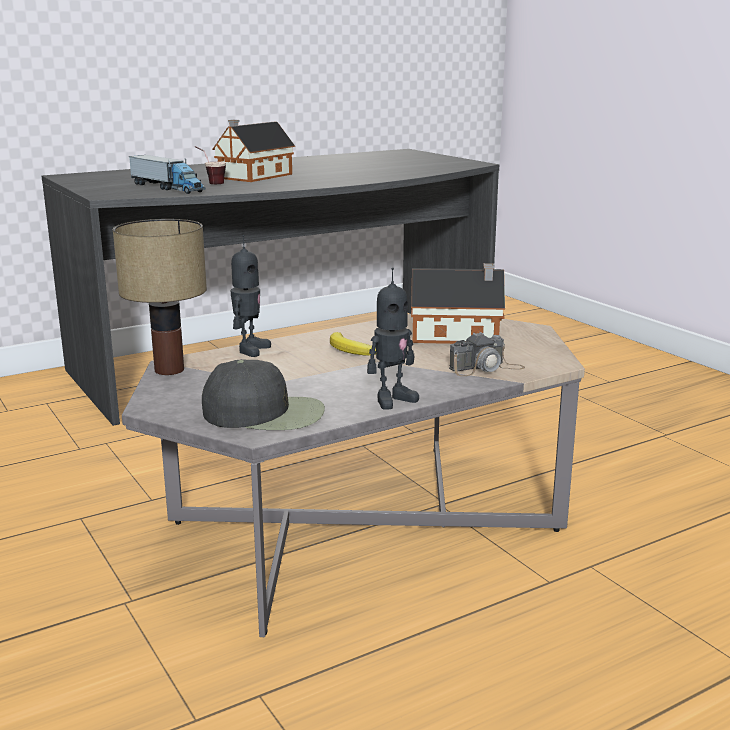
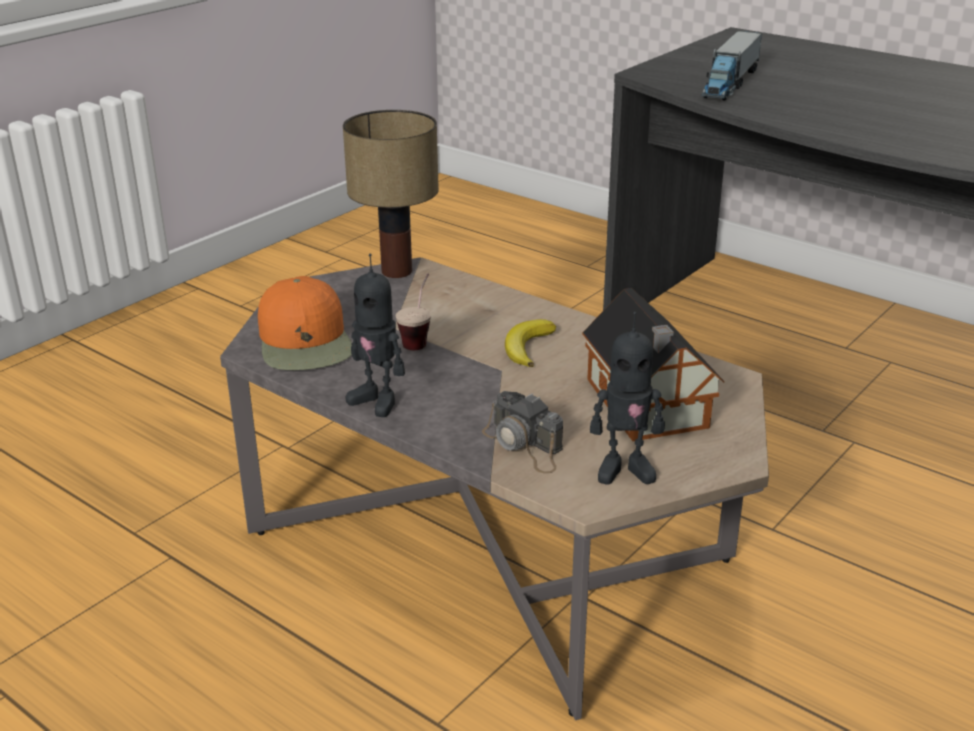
camera: 70 degrees right, 10 degrees up
(210, 183) = (792, 92): cup -> cup (419, 339)
(250, 349) = (485, 293): toy robot -> toy robot (624, 470)
(253, 176) = (875, 100): toy house -> none
(265, 413) = (306, 342): black cap -> orange cap

